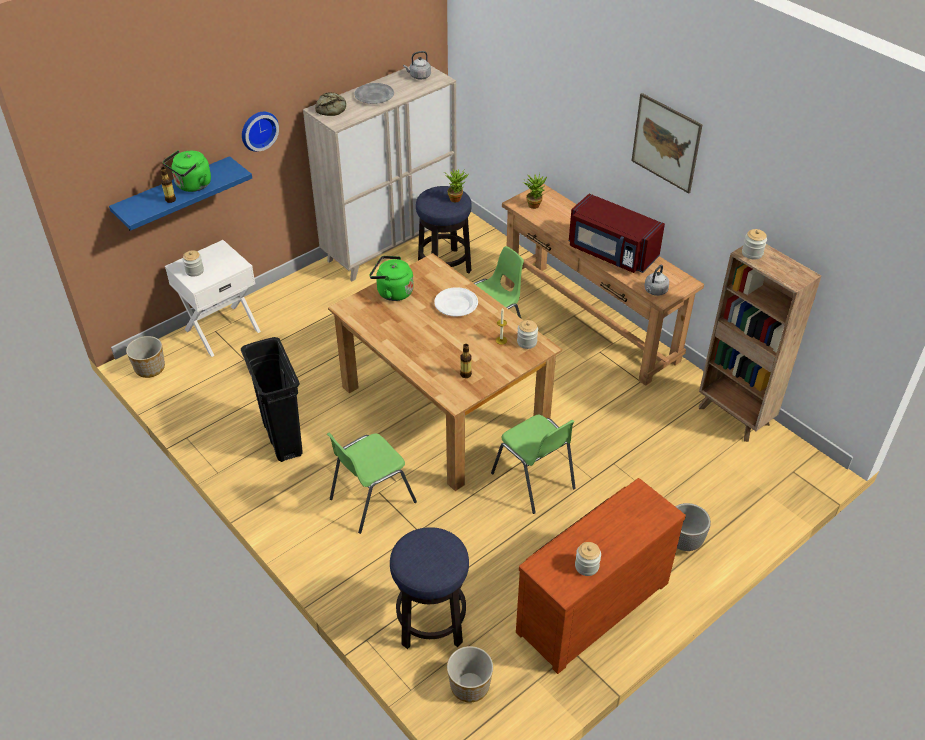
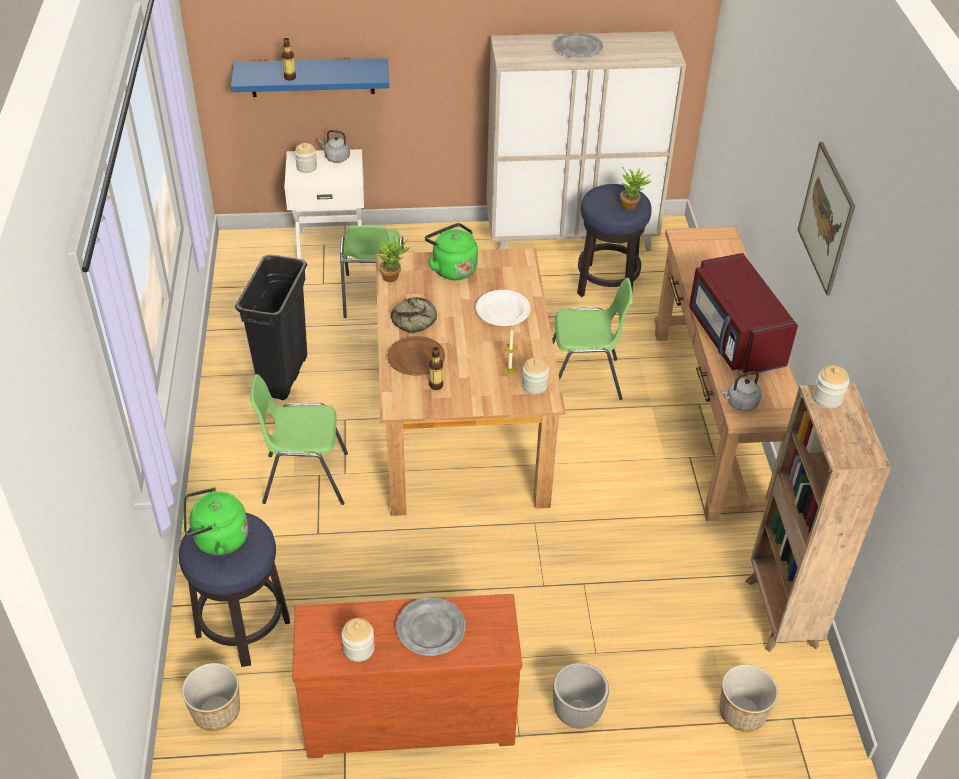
camera: 35 degrees right, 0 degrees up
(149, 368) = (236, 251): planter -> planter (741, 711)
(192, 186) = (322, 72): green kettle -> green kettle (217, 539)
(258, 130) = (429, 40): wall clock -> none
(332, 108) = (520, 45): bread -> bread (415, 319)
(419, 76) = (649, 46): grey kettle -> grey kettle (336, 158)
(434, 364) = (416, 359): none -> brown plate
(533, 481) = (479, 552): green chair -> green chair (373, 297)
(534, 204) = (701, 245): potted plant -> potted plant (393, 276)
(615, 527) = (430, 629): none -> grey plate

